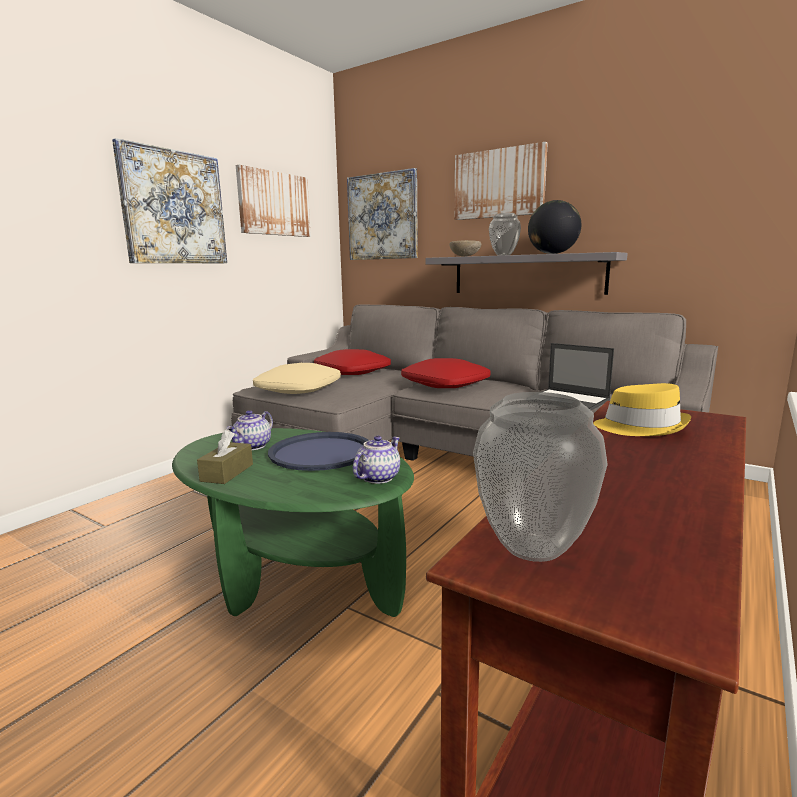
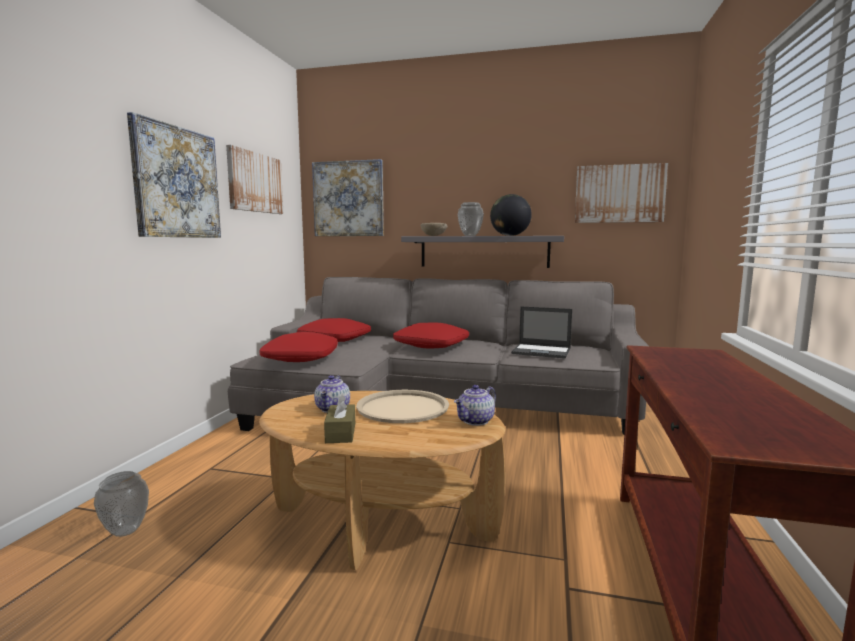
camera: 20 degrees left, 5 degrees down
(296, 573) = (381, 524): green coffee table -> brown coffee table
(298, 389) = (300, 357): beige pillow -> red pillow
(321, 452) = (402, 407): blue tray -> beige tray
(377, 477) = (476, 421): teapot -> teapot turned 150 degrees counterclockwise
(499, 183) = (458, 177): picture -> picture (619, 194)
(533, 548) = (743, 434): vase -> vase (126, 531)
(641, 427) = (677, 360): yellow hat -> none

